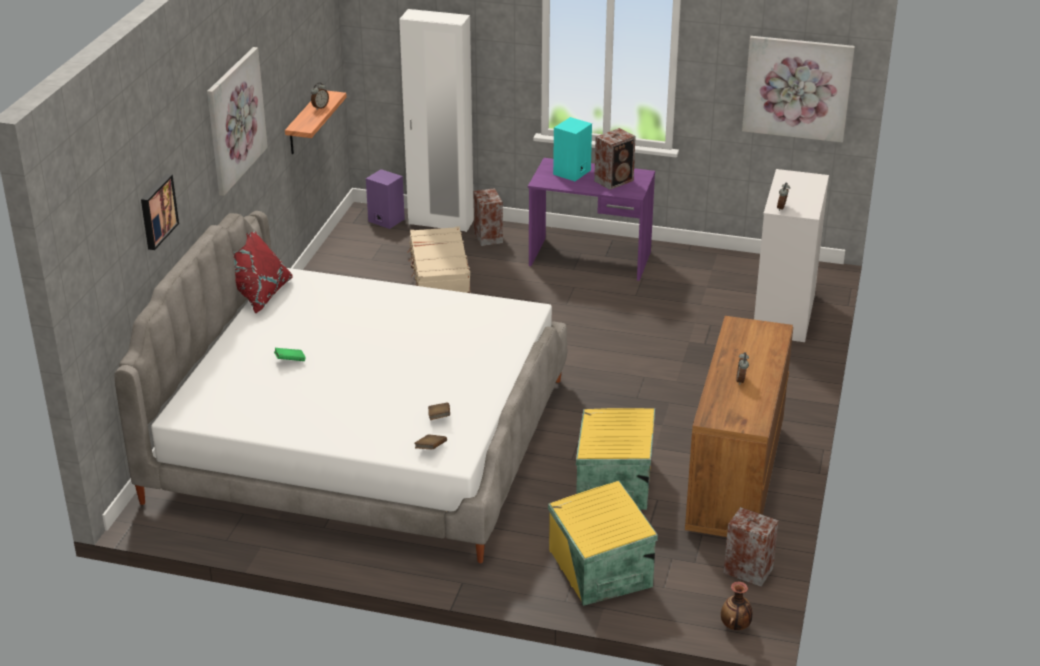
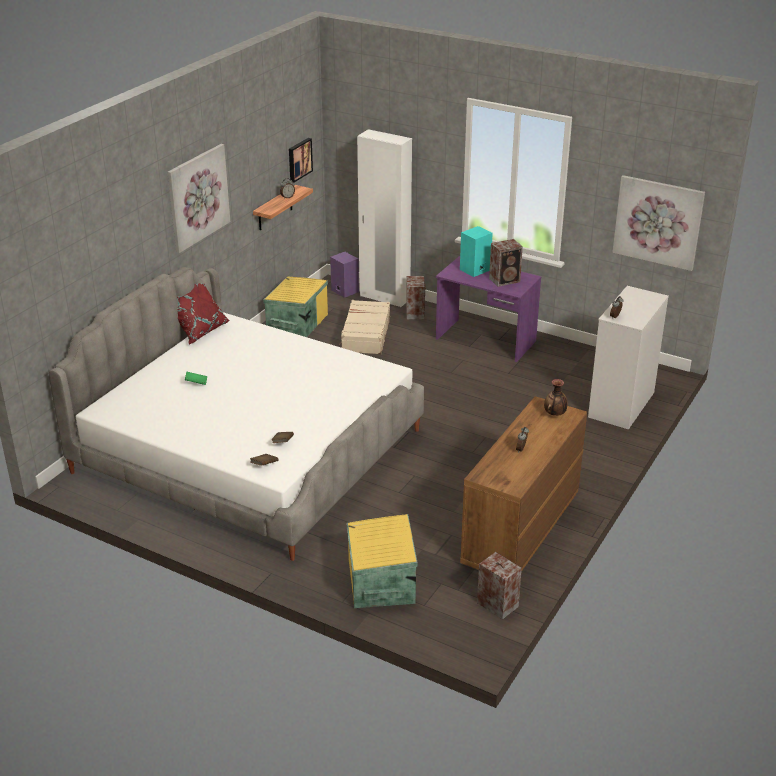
camera: 15 degrees right, 0 degrees up
(157, 211) = (106, 256): picture -> picture (299, 159)
(612, 481) = (422, 515): yellow storage box -> yellow storage box (296, 322)
(735, 626) = (467, 647): vase -> vase (555, 414)

